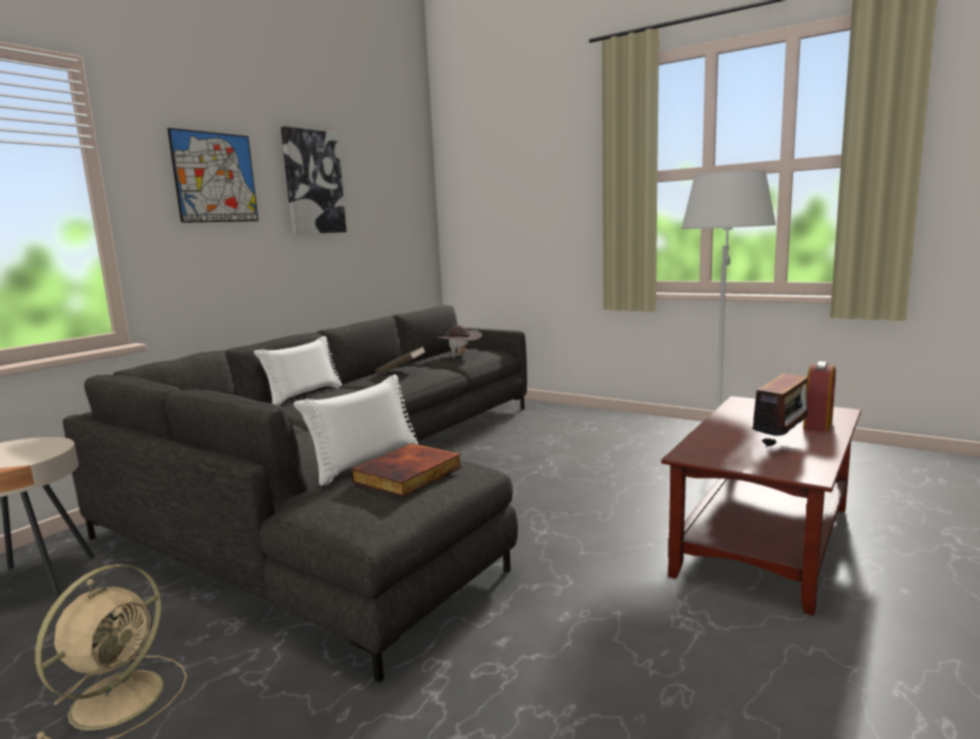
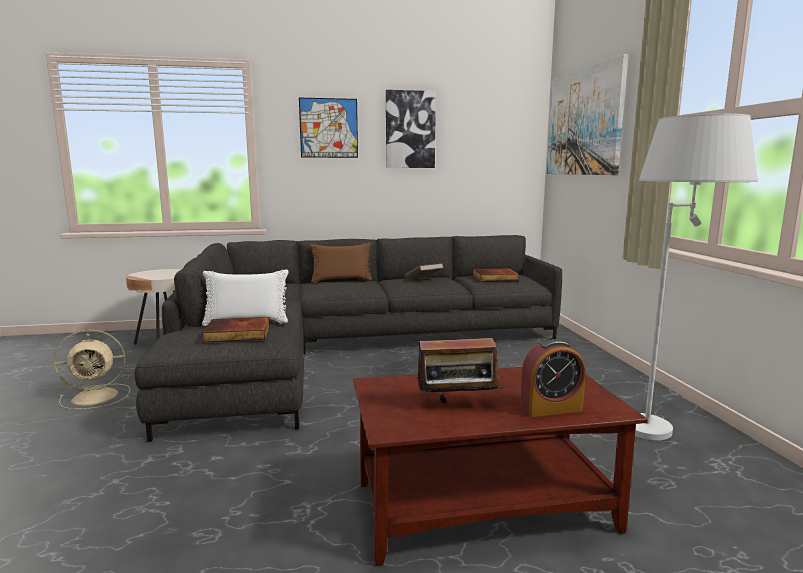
camera: 45 degrees right, 0 degrees up
(303, 395) = (341, 280): white pillow -> brown pillow
(460, 355) = (495, 278): brown hat -> book
(504, 177) = (584, 122): none -> picture

